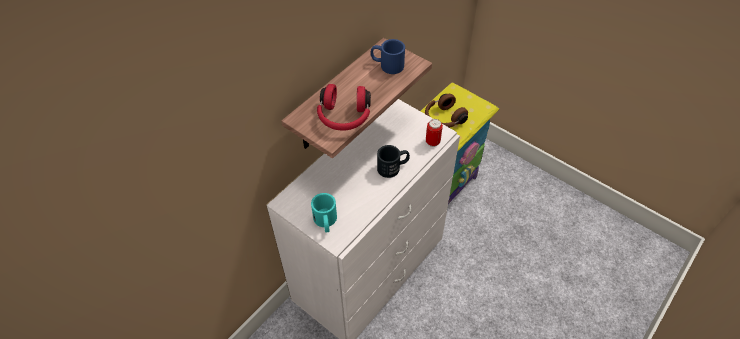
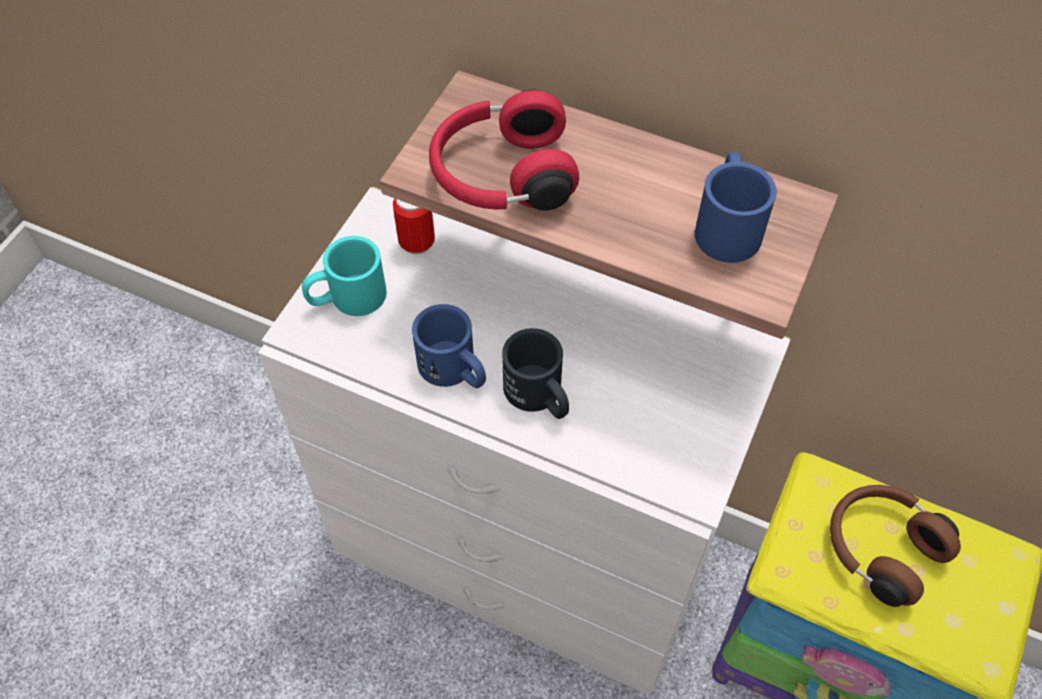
camera: 75 degrees right, 5 degrees up
(373, 191) = (454, 370): none -> blue mug
(432, 142) = (655, 472): can -> can (417, 243)

